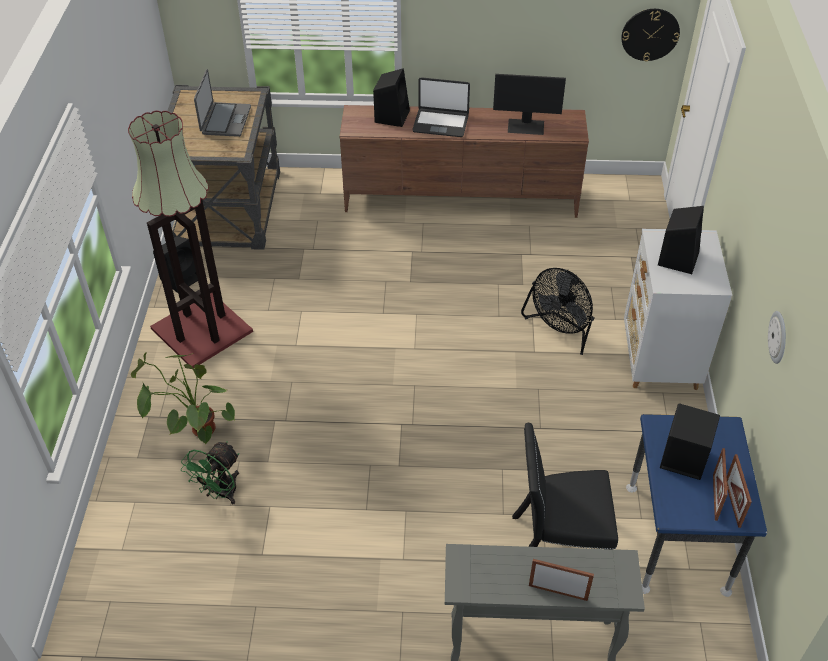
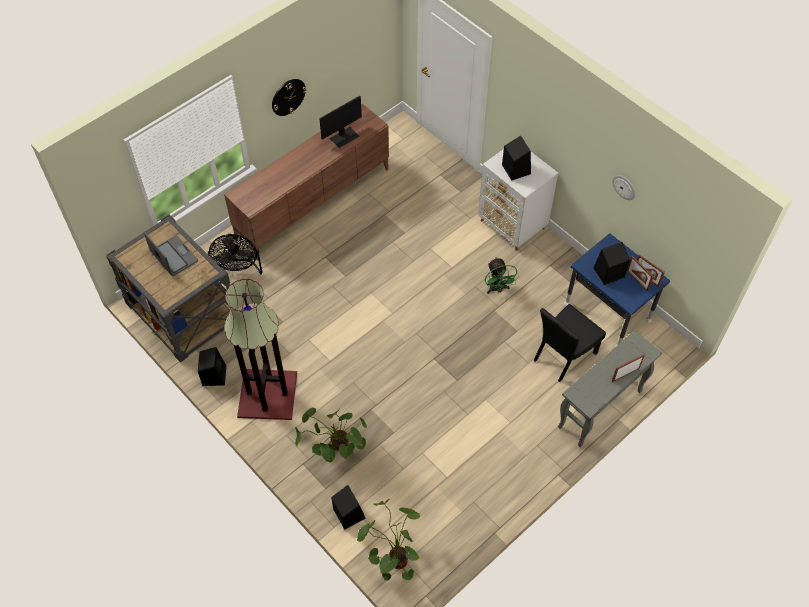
camera: 45 degrees left, 10 degrees up
(108, 581) = (392, 555): none -> potted plant
(220, 493) = (391, 468): green fan -> green fan (497, 289)
(392, 116) = (261, 182): black speaker -> black speaker (348, 513)
(440, 123) = (295, 167): laptop -> none
(560, 326) = (449, 243): black fan -> black fan (235, 266)
(650, 34) = (381, 37): wall clock -> wall clock (288, 97)

